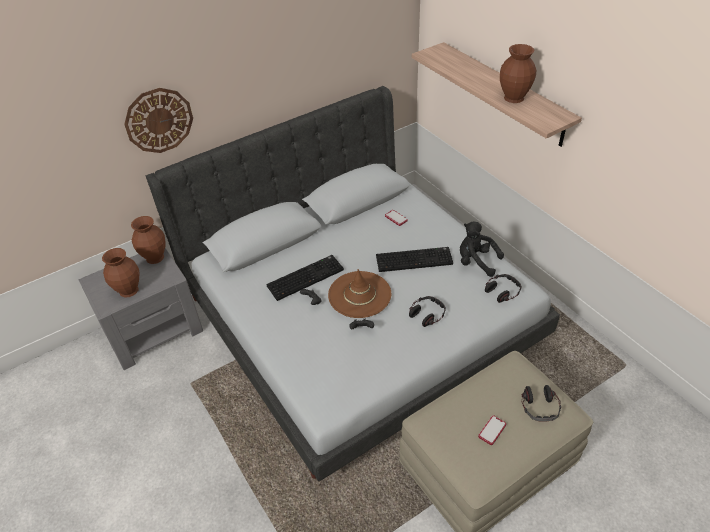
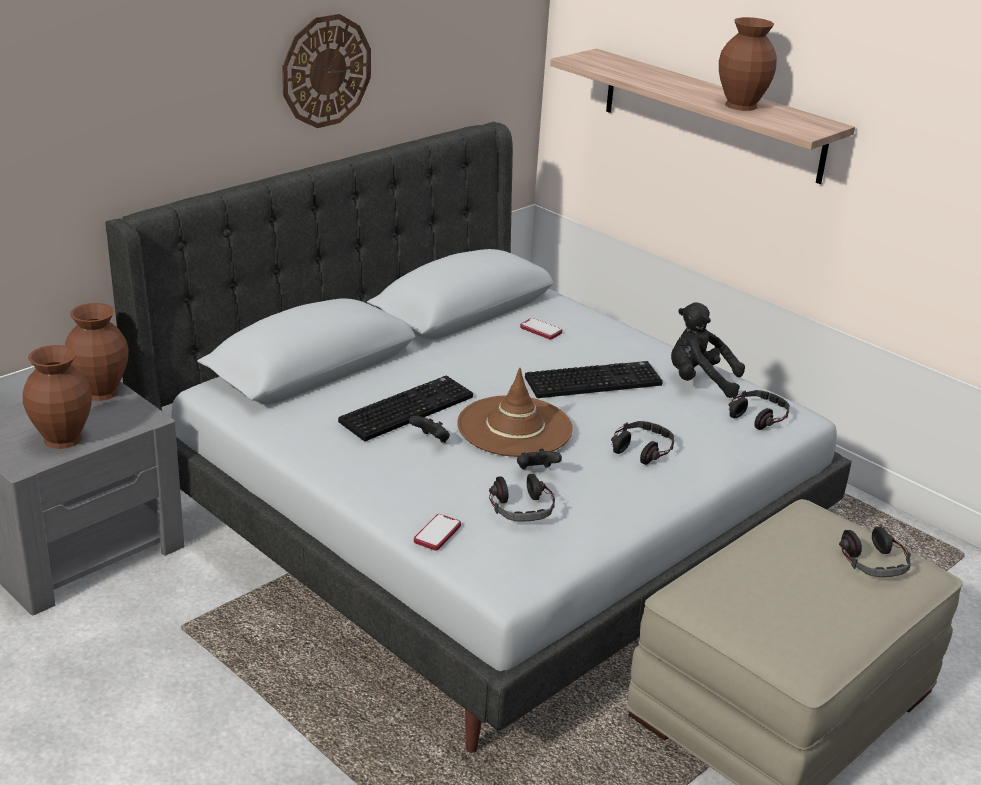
camera: 15 degrees left, 15 degrees down
(159, 120) = (141, 121): wall clock -> wall clock (326, 71)
(346, 356) = (522, 507): none -> headphones
(492, 430) = (806, 597): phone -> phone (437, 533)

